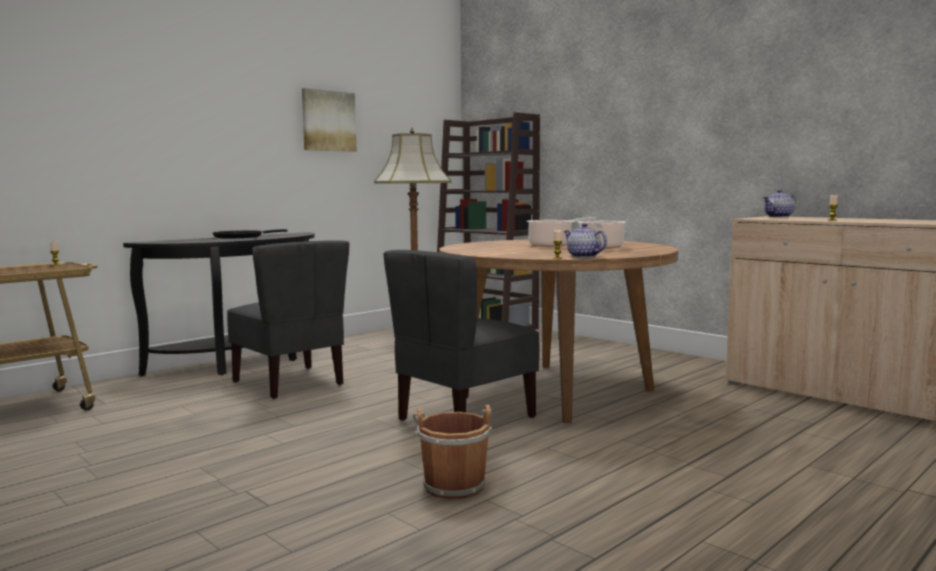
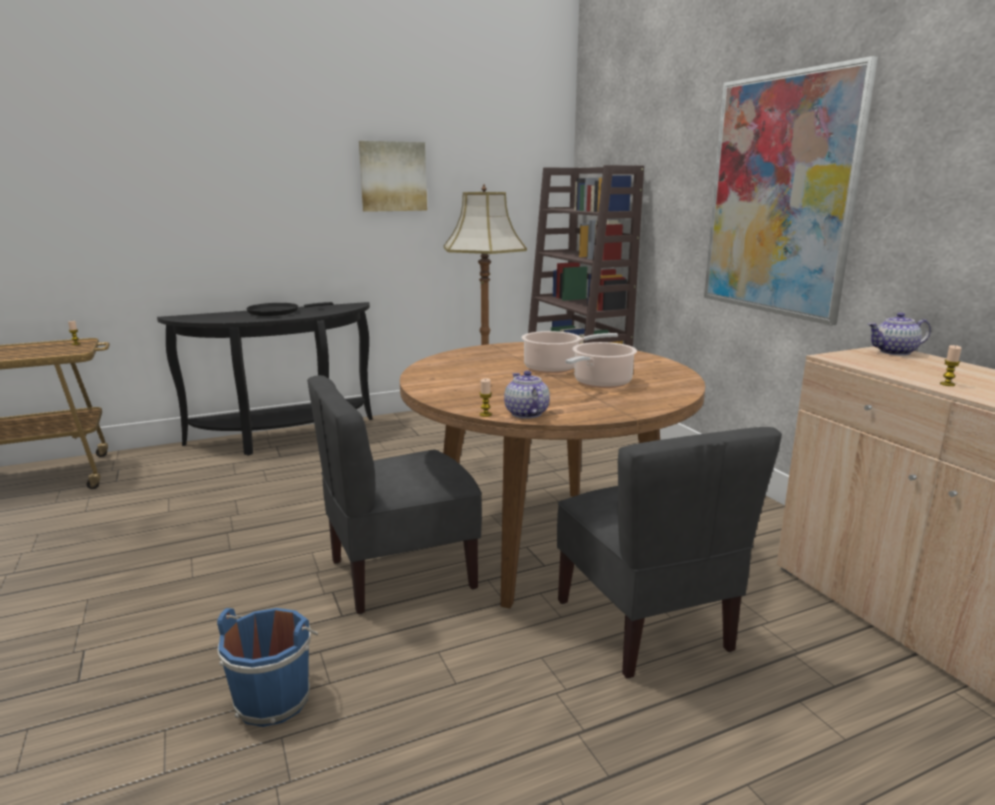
camera: 20 degrees right, 10 degrees up
(290, 383) = (293, 478): grey chair -> grey chair (645, 625)
(453, 485) = (274, 697): brown bucket -> blue bucket
(666, 127) = (779, 196): none -> picture

